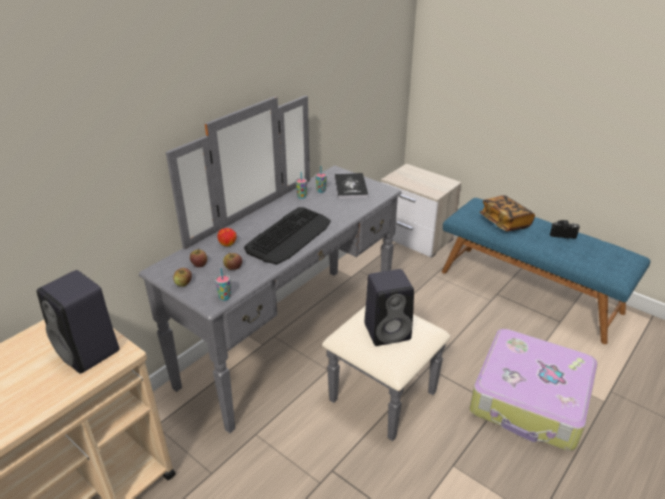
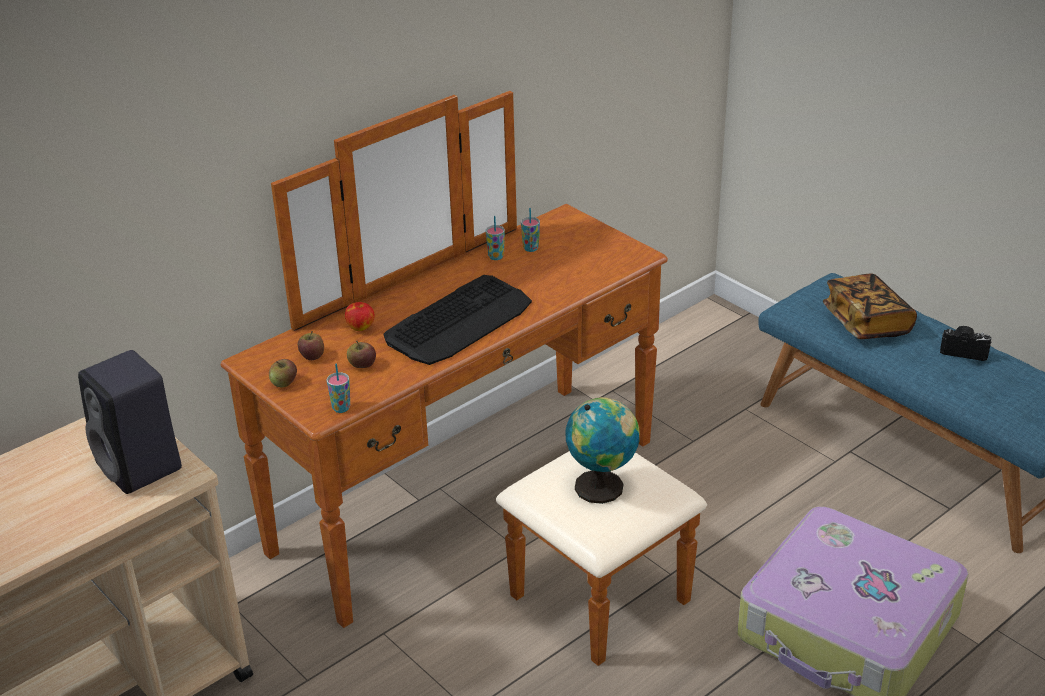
camera: 10 degrees right, 0 degrees up
(310, 351) = (496, 517): grey dresser -> brown dresser
(350, 187) = (582, 244): book -> none
(388, 331) = (602, 486): black speaker -> globe
(416, 238) = (731, 340): nightstand -> none

